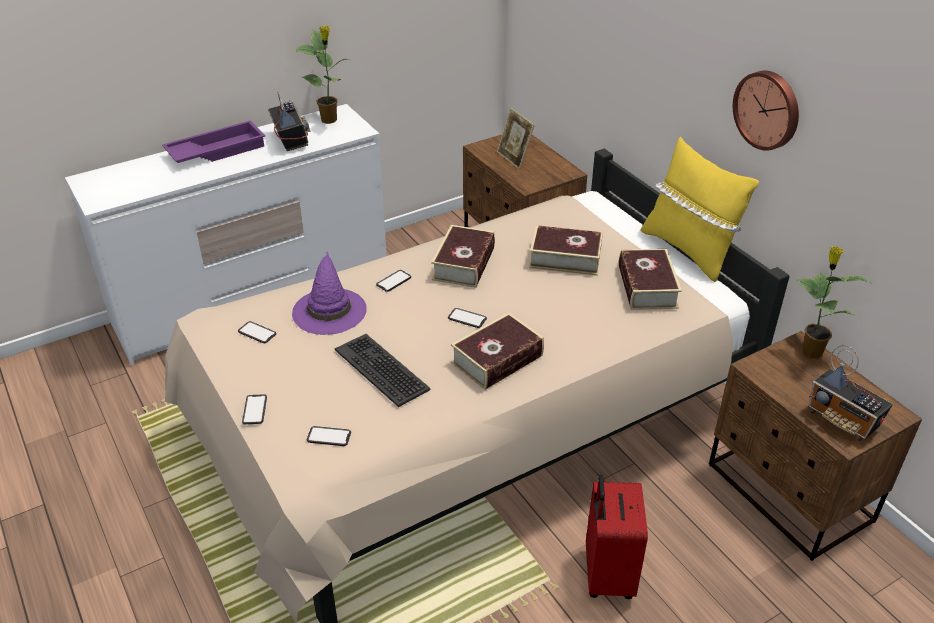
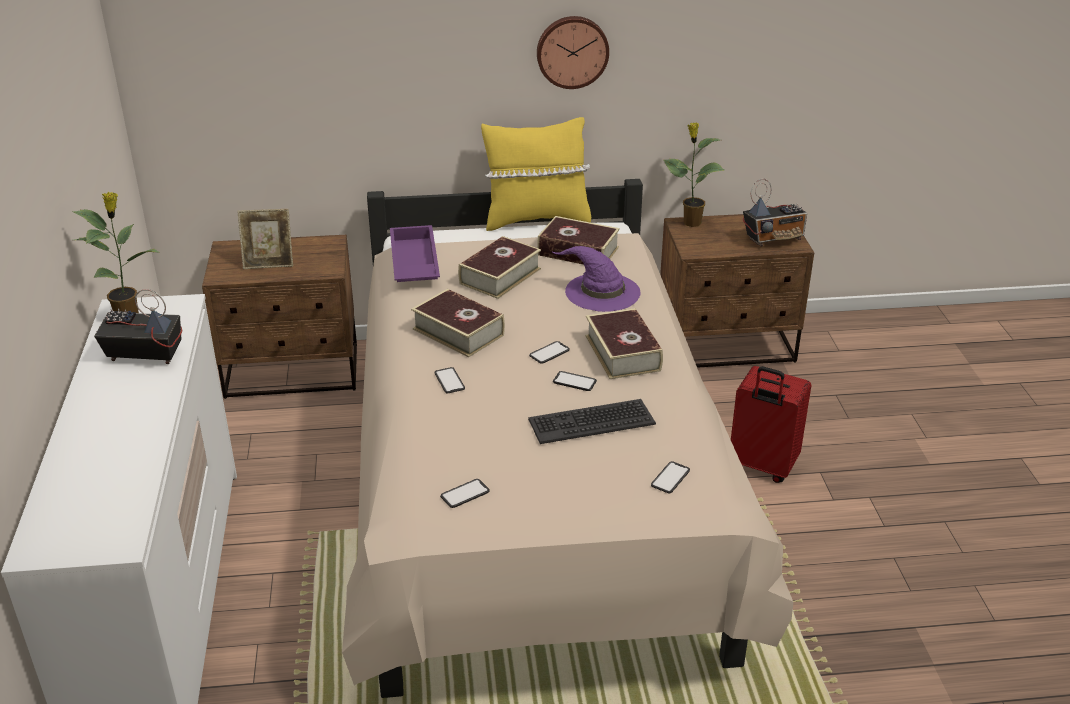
camera: 65 degrees left, 5 degrees down
(216, 150) = (97, 417): purple tray -> purple tray (413, 263)
(254, 410) = (599, 520): phone -> phone (574, 382)
(329, 310) = (465, 434): purple hat -> purple hat (601, 292)

